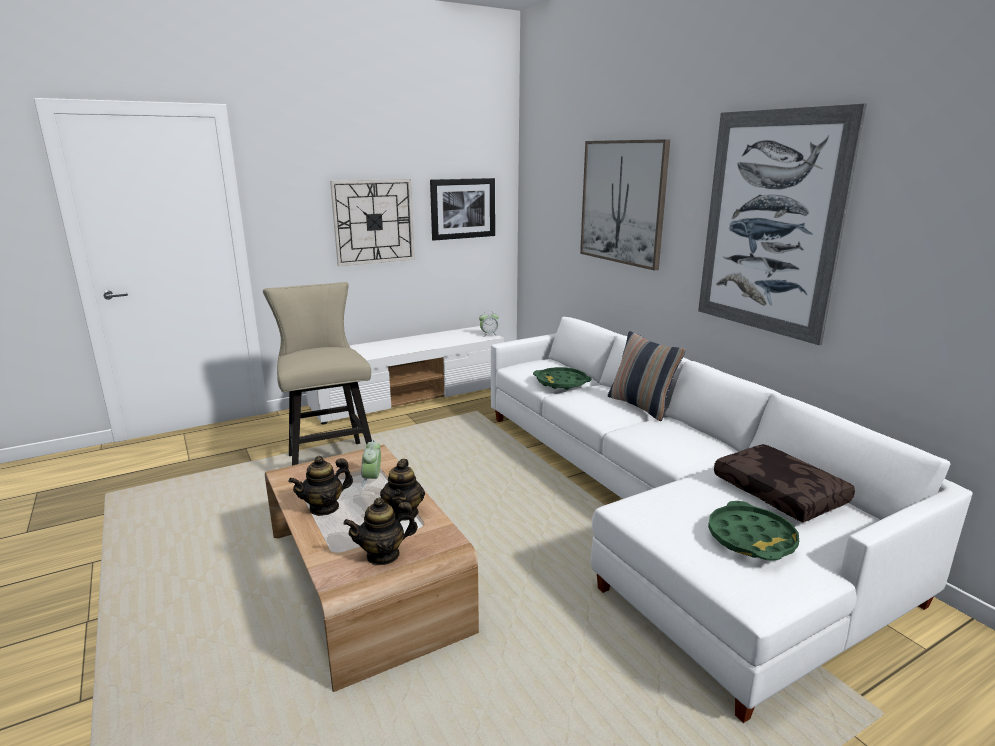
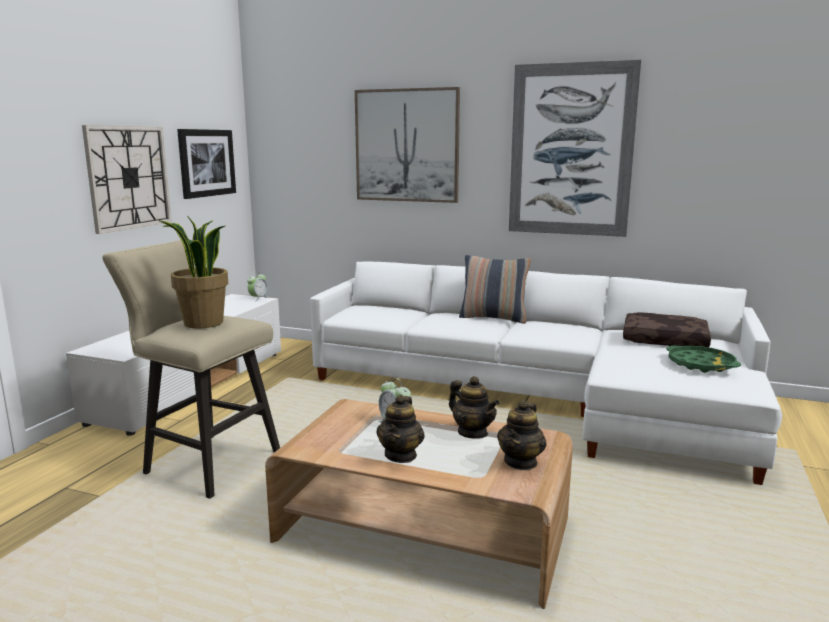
camera: 40 degrees left, 5 degrees down
(314, 354) = (203, 323): none -> potted plant
(561, 382) = (406, 317): green tray -> none

